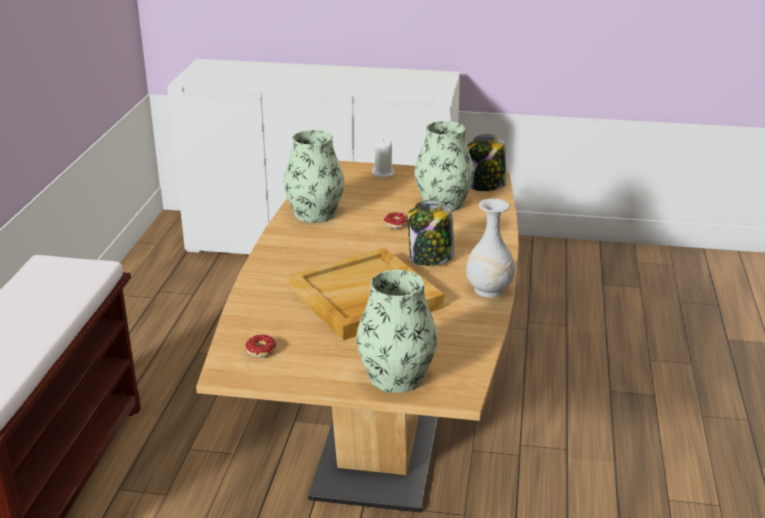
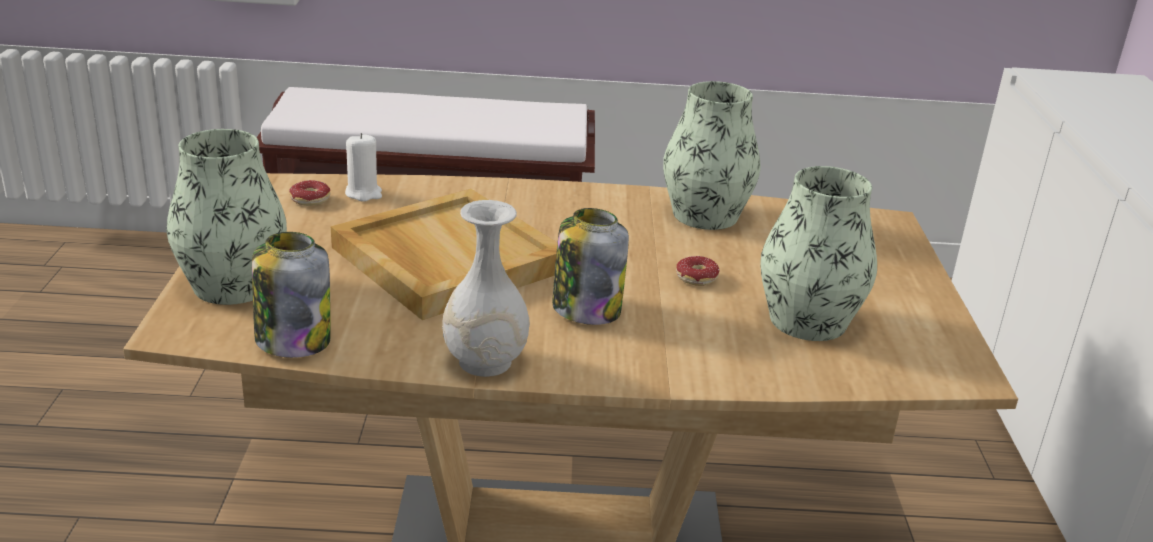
camera: 80 degrees right, 0 degrees up
(383, 173) = (896, 264): white candle -> white candle (363, 193)
(486, 186) = (918, 367): jar -> jar (292, 340)

